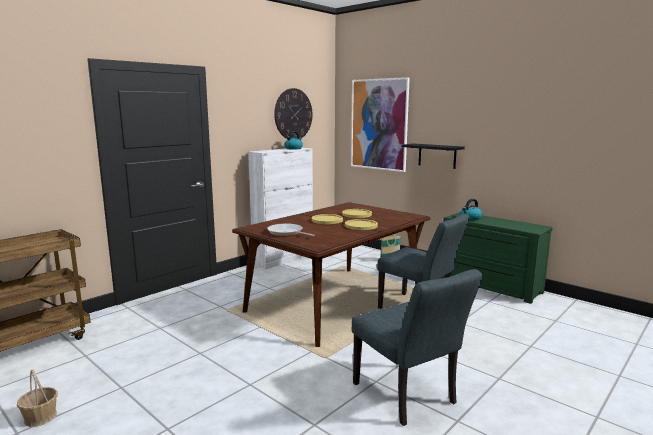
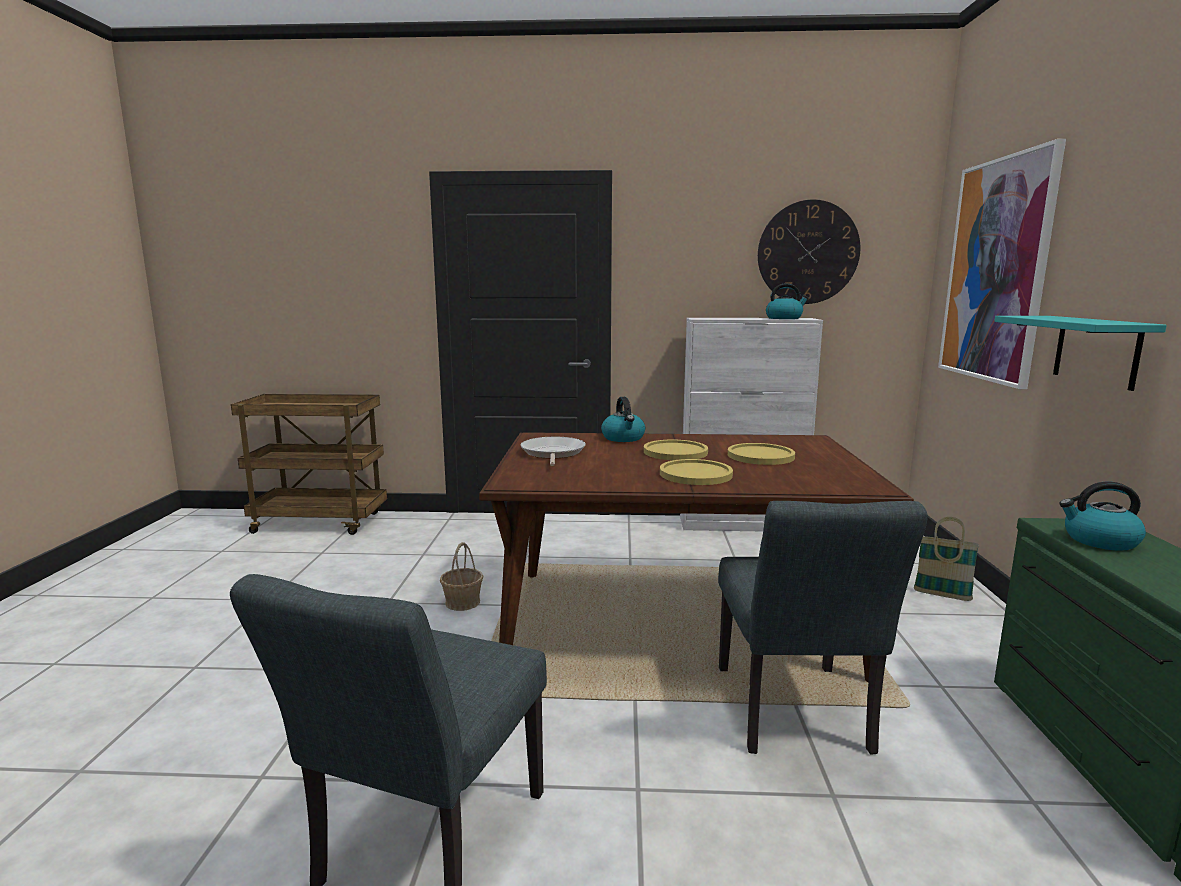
camera: 50 degrees right, 0 degrees up
(40, 417) = (185, 593): basket -> basket (462, 602)
(289, 220) = (623, 438): none -> kettle
(437, 156) = (1096, 351): black shelf -> turquoise shelf

